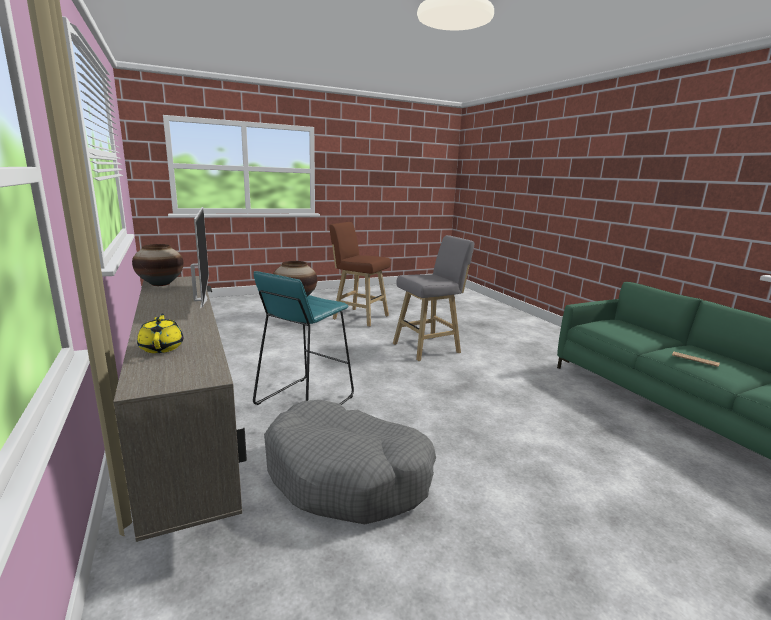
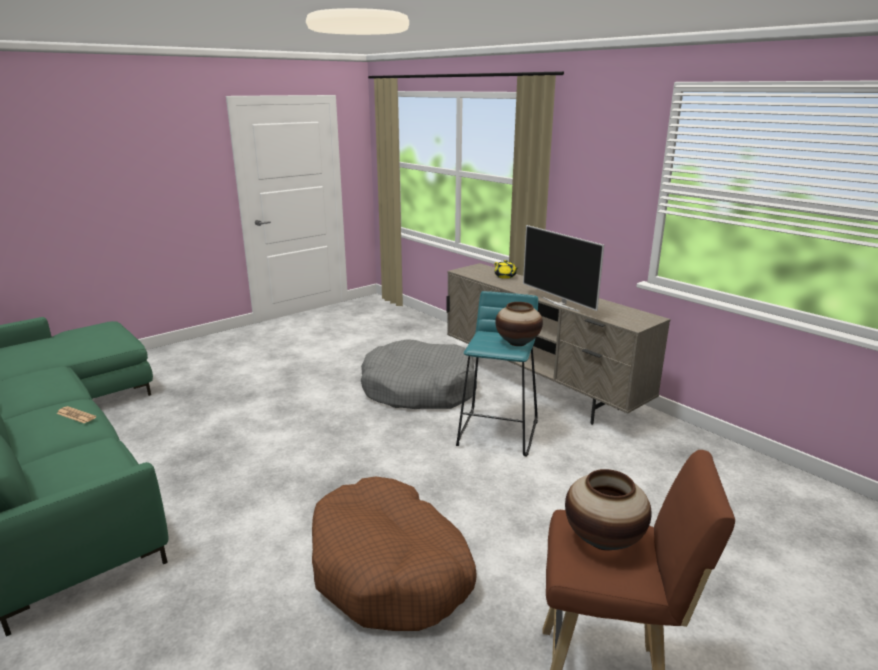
camera: 165 degrees right, 5 degrees up
(161, 284) = (635, 314): vase -> vase (603, 540)
(429, 348) = (390, 569): grey stool -> brown dog bed

